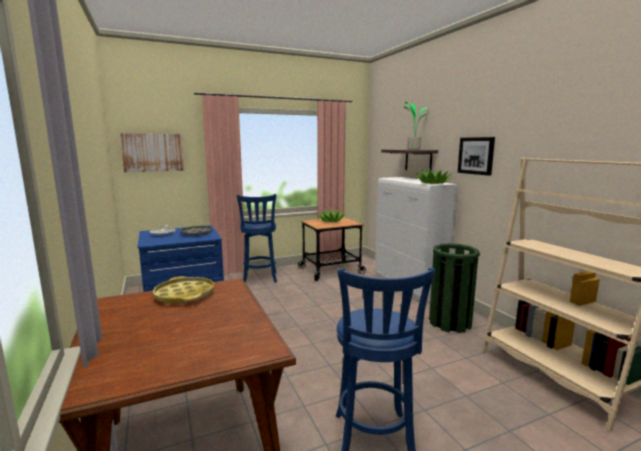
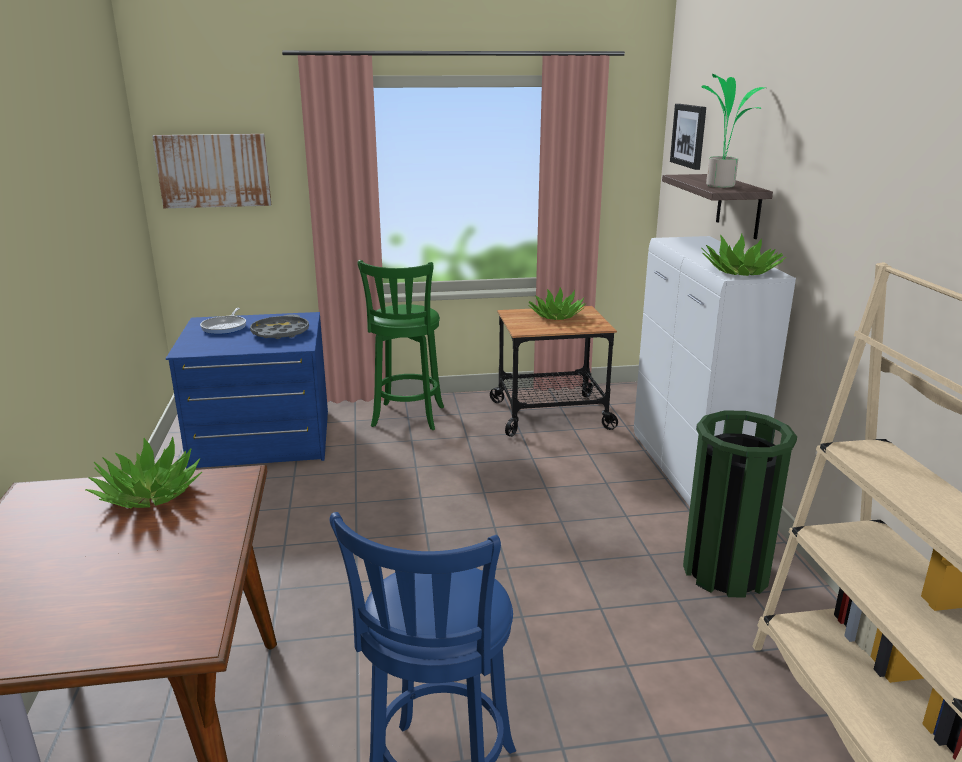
camera: 15 degrees right, 10 degrees up
(184, 295) = (150, 494): yellow tray -> potted plant
(260, 278) = (407, 418): blue stool -> green stool
(476, 155) = (834, 222): picture -> picture (689, 135)

